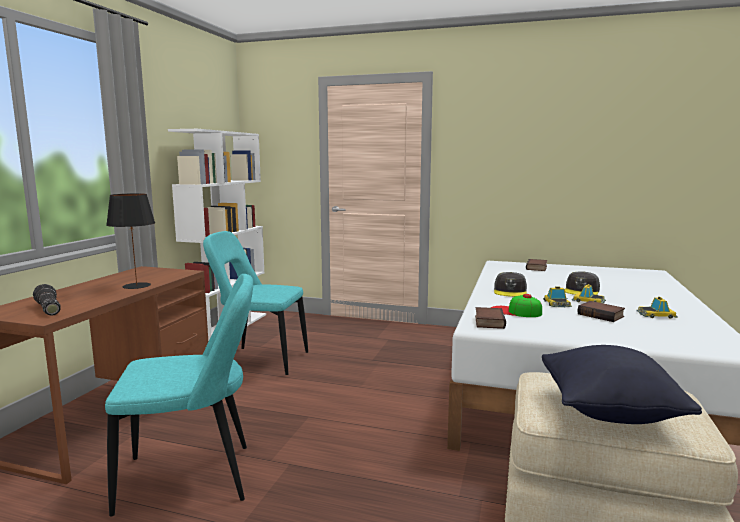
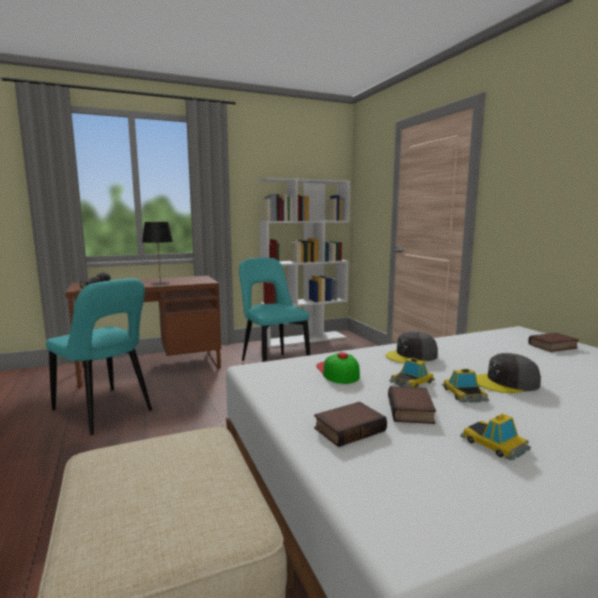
camera: 50 degrees right, 0 degrees up
(488, 321) = (280, 369): book -> book (349, 428)
(609, 411) = (123, 486): black pillow -> none

